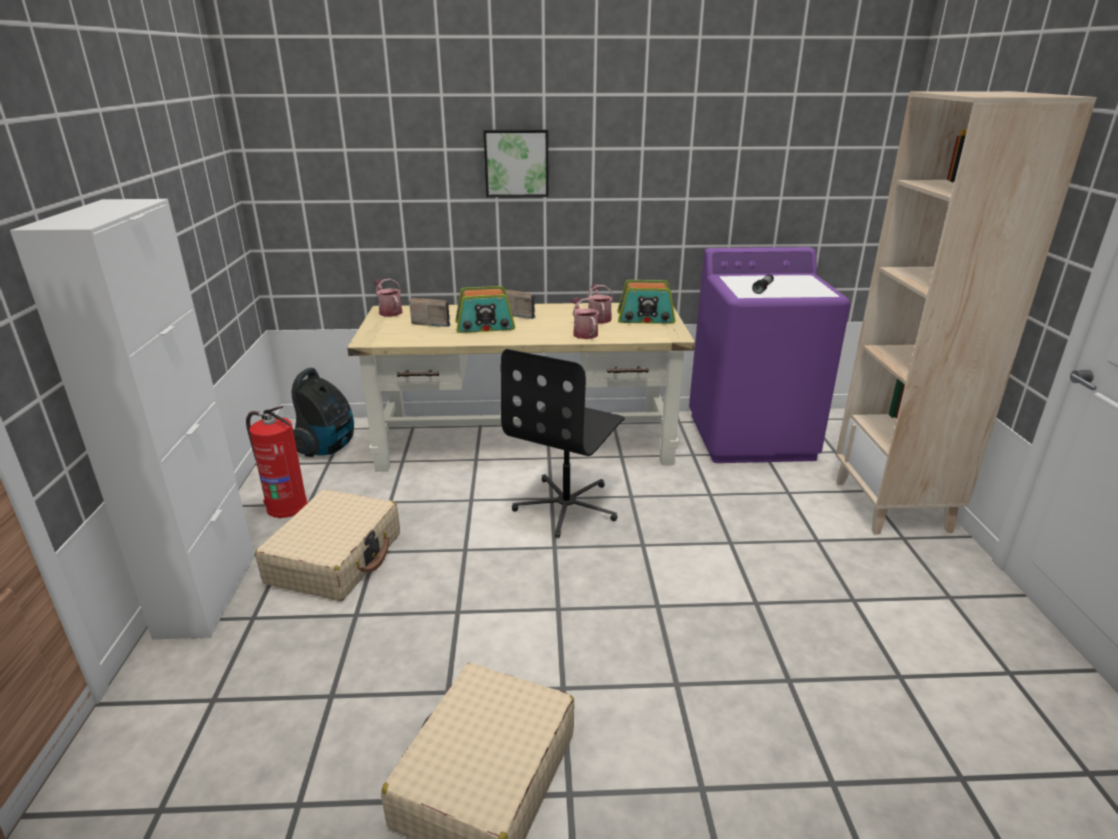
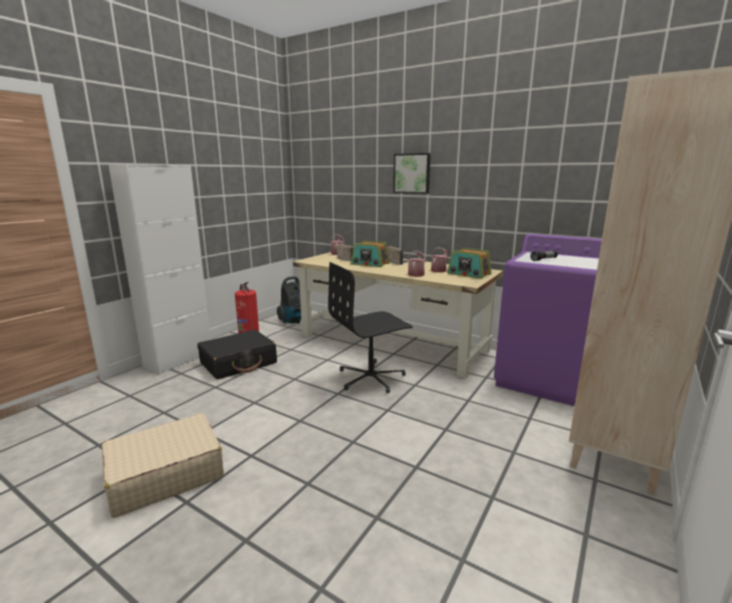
camera: 35 degrees right, 10 degrees down
(336, 558) = (239, 363): beige suitcase -> black suitcase

